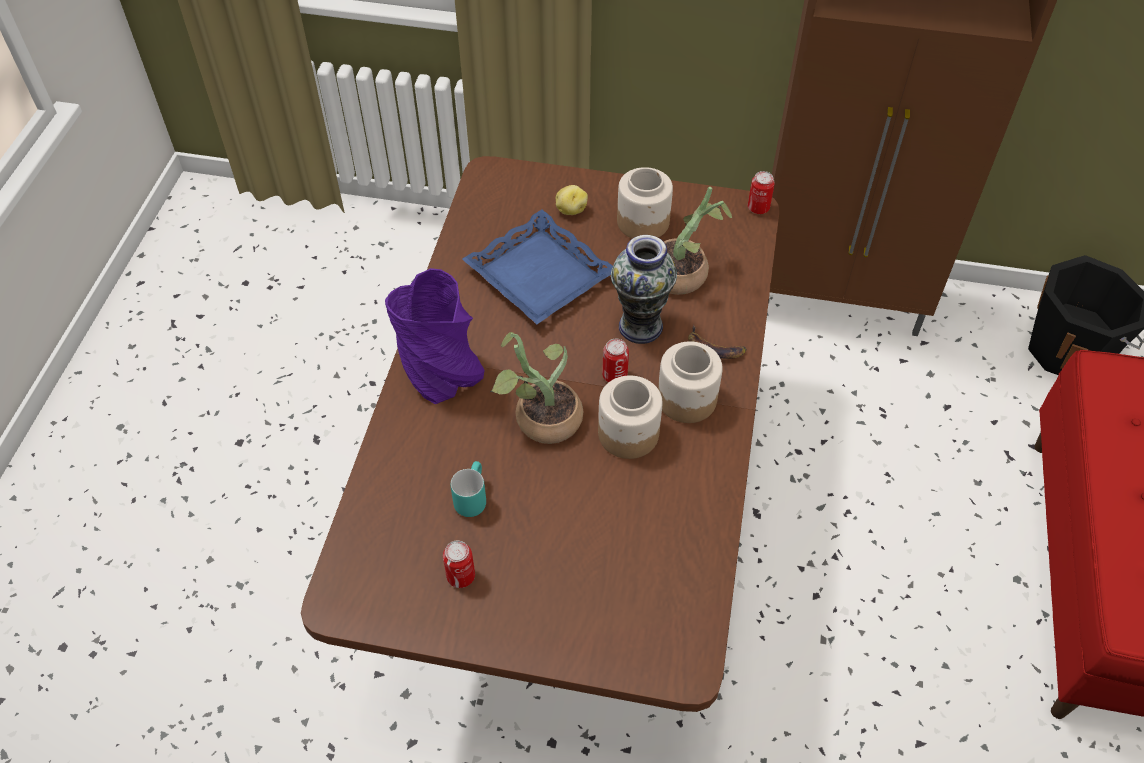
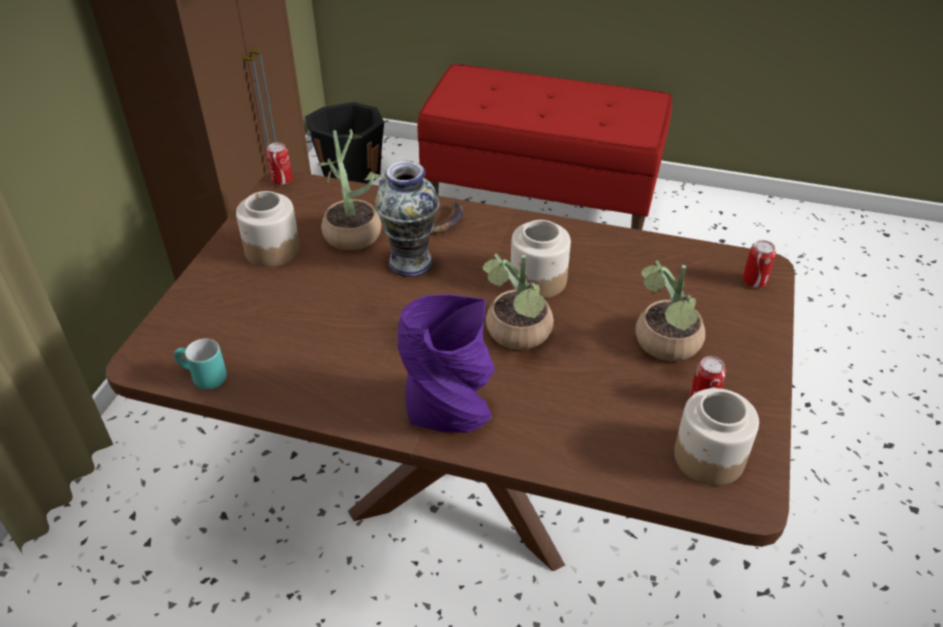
camera: 85 degrees left, 10 degrees down
(470, 497) = (612, 391): turquoise mug -> turquoise mug (202, 379)
(535, 547) = (665, 347): none -> potted plant
(538, 275) = (323, 328): blue tray -> none
(570, 209) = (233, 299): potato -> none
(614, 375) = (469, 283): can -> can (754, 281)
(687, 399) = (501, 243): jar -> jar (708, 457)

